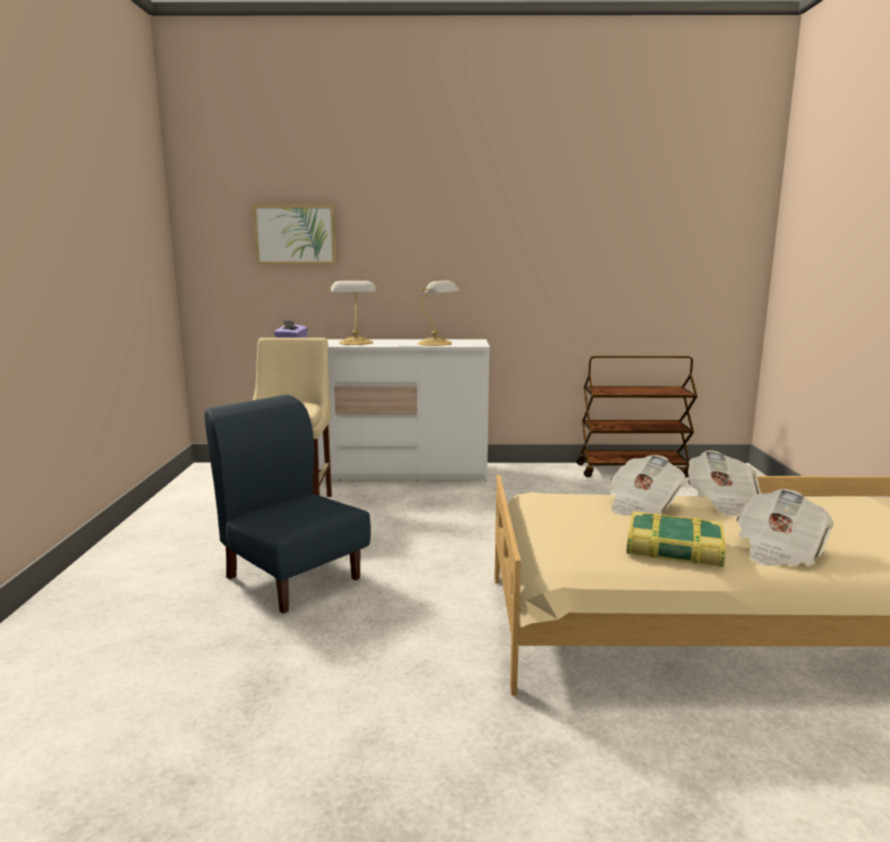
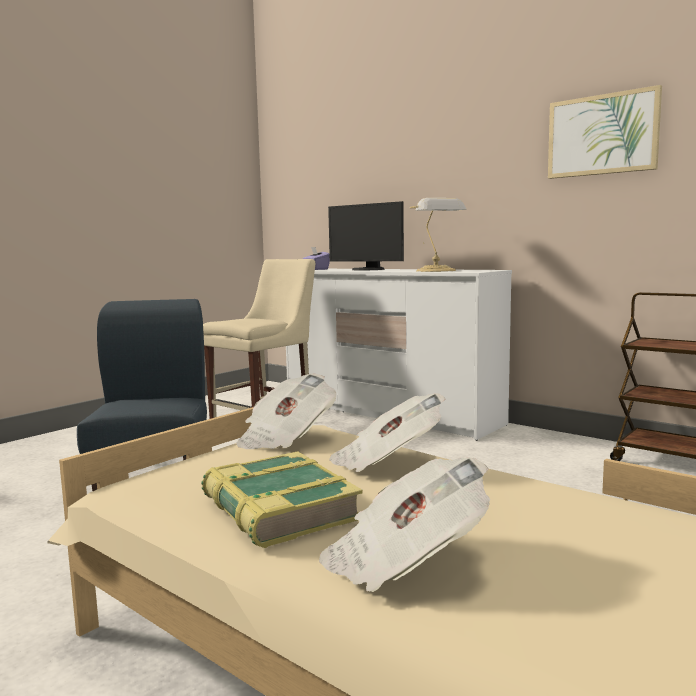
camera: 40 degrees right, 5 degrees down
(295, 234) = (341, 166): picture -> picture (602, 135)
(356, 343) = (367, 270): table lamp -> monitor
(722, 502) = (509, 485): newspaper -> newspaper (285, 438)

